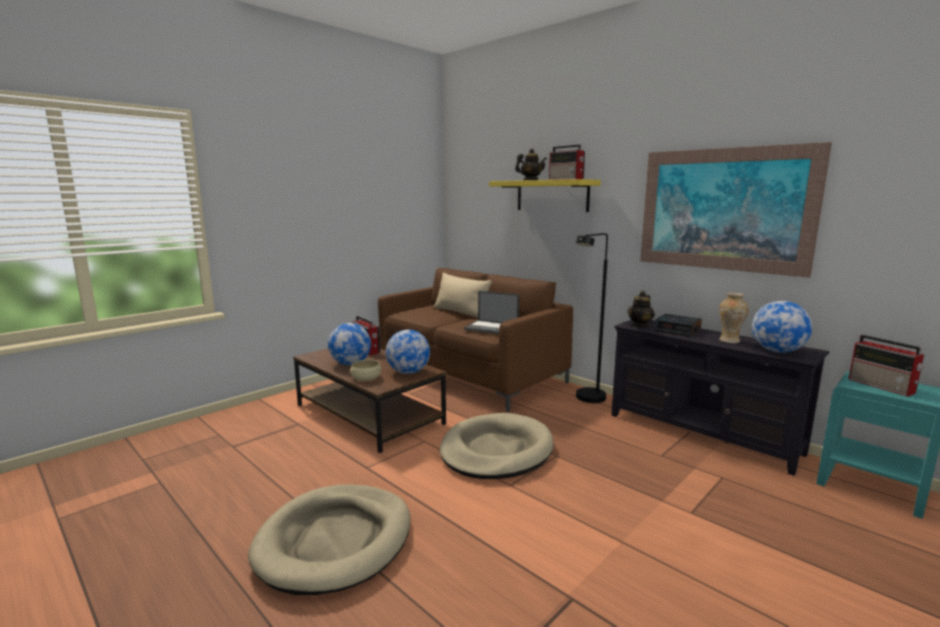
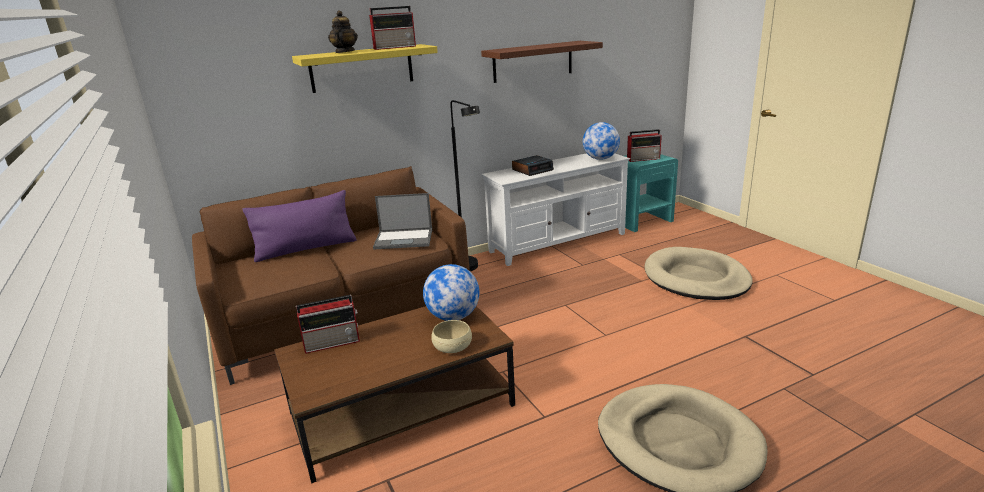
camera: 70 degrees left, 10 degrees up
(351, 364) = (385, 357): globe -> none
(460, 312) = (306, 249): beige pillow -> purple pillow
(492, 328) = (404, 239): laptop -> laptop turned 45 degrees clockwise
(496, 451) = (543, 332): beige dog bed -> beige dog bed (696, 278)
(640, 325) = (510, 177): teapot -> none
(701, 434) = (557, 243): black tv stand -> white tv stand
(723, 209) = (533, 61): picture -> brown shelf
(729, 341) = (570, 163): vase -> none

